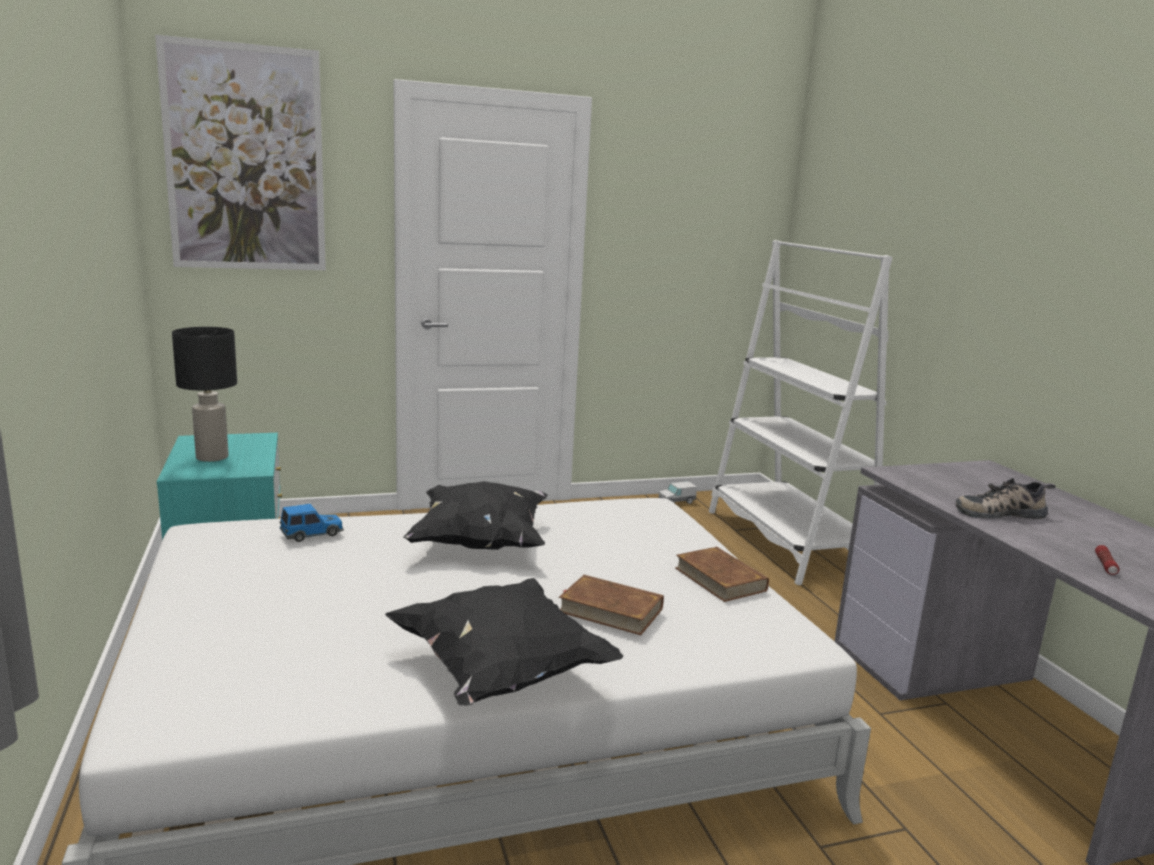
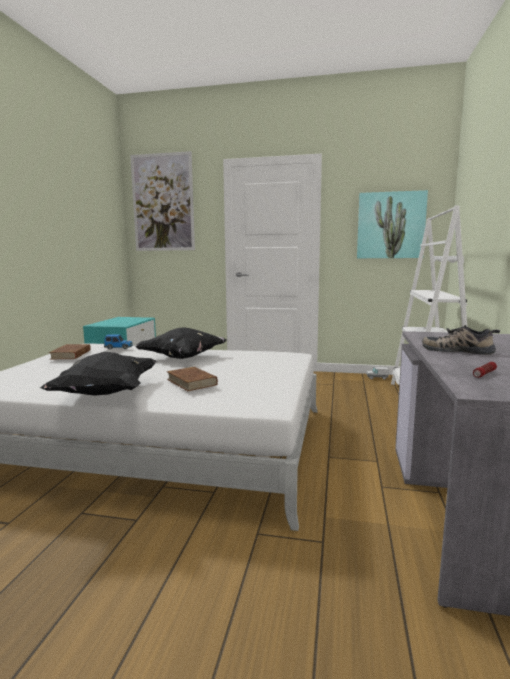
camera: 30 degrees right, 5 degrees down
(213, 457) = (115, 321): black table lamp -> none
(700, 240) = (391, 225): none -> picture
(720, 579) = (274, 380): brown book -> brown book (71, 354)

